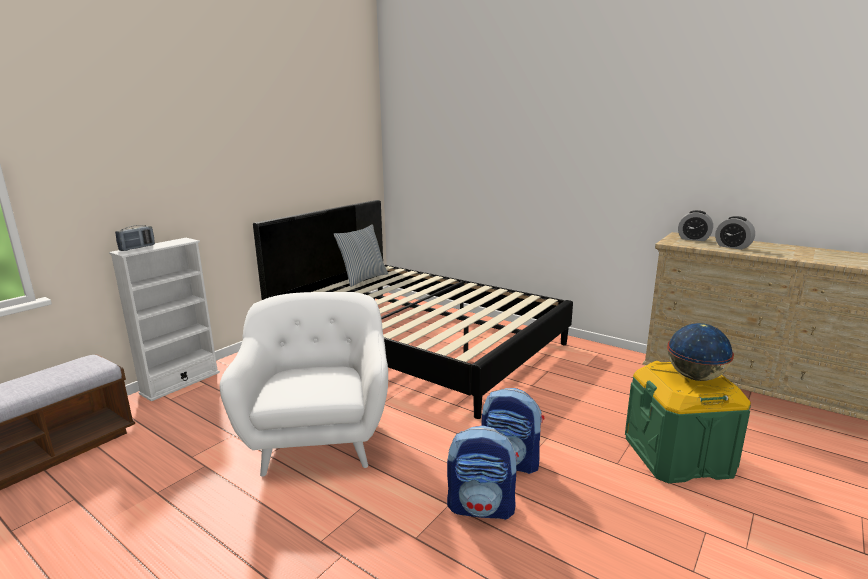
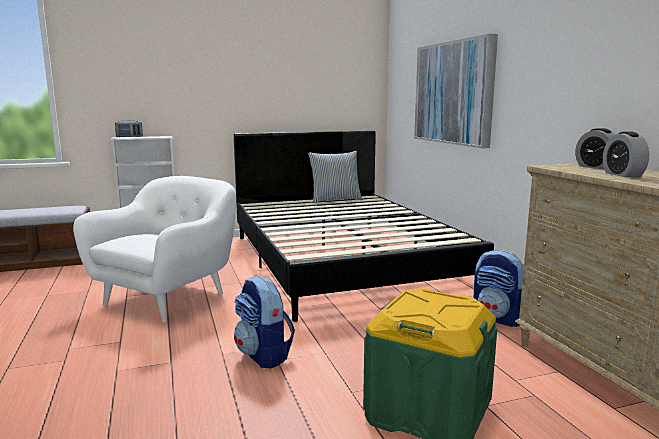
camera: 35 degrees right, 5 degrees down
(482, 507) = (187, 373): backpack -> backpack (498, 318)
(493, 167) = (453, 93): none -> picture
(695, 377) = (436, 308): globe -> none

